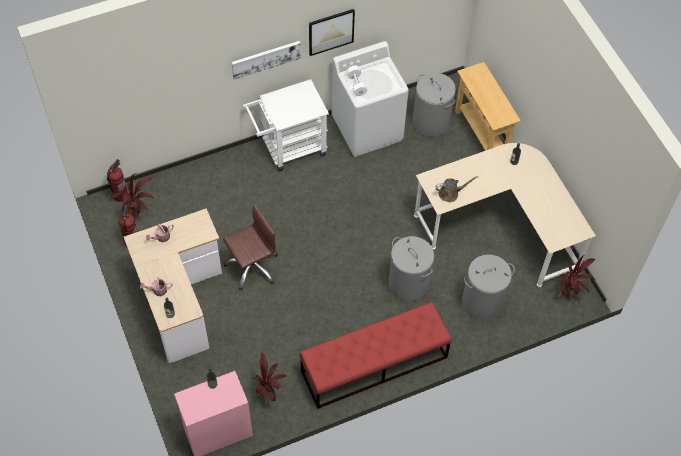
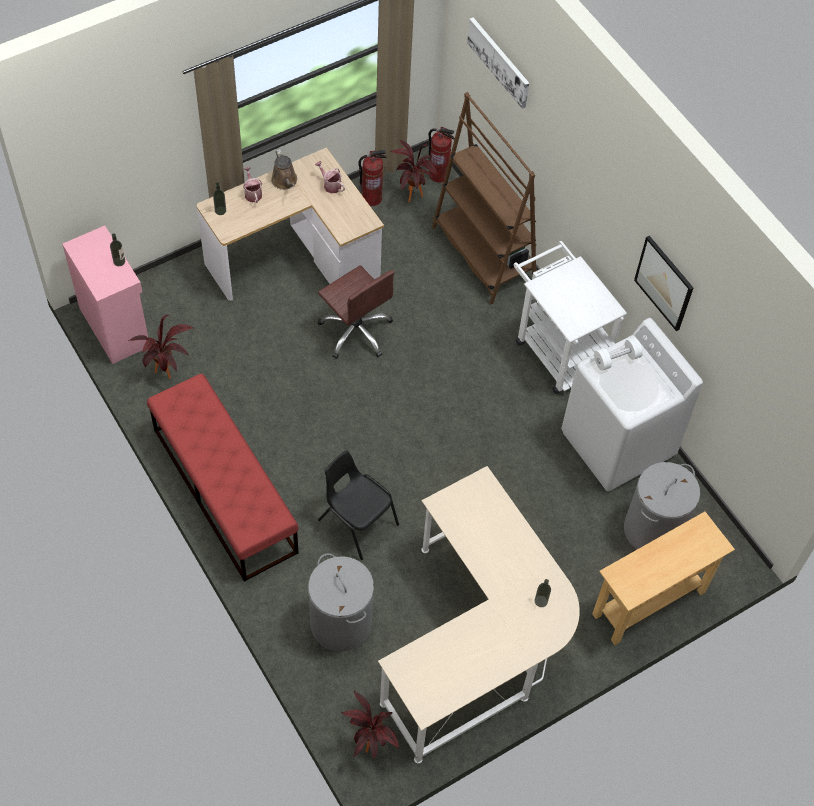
camera: 80 degrees right, 0 degrees up
(199, 178) = (483, 253): none -> brown bookcase
(266, 59) = (600, 218): picture -> picture (499, 61)
(408, 284) = (357, 522): grey laundry basket -> black chair
(450, 193) = (462, 514): brown watering can -> brown watering can (285, 182)

